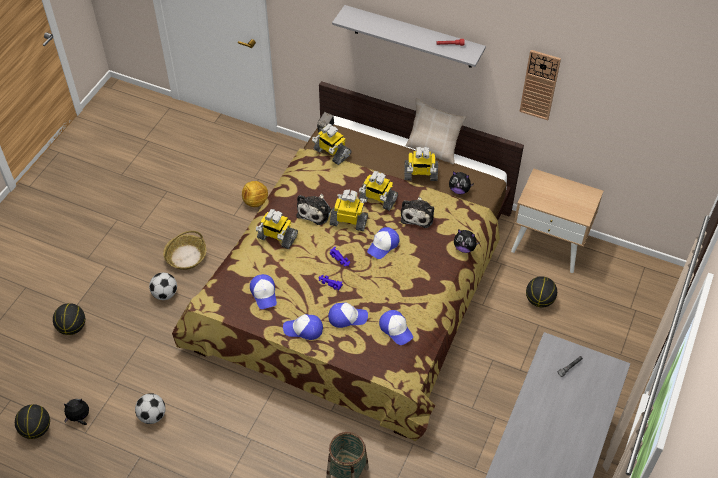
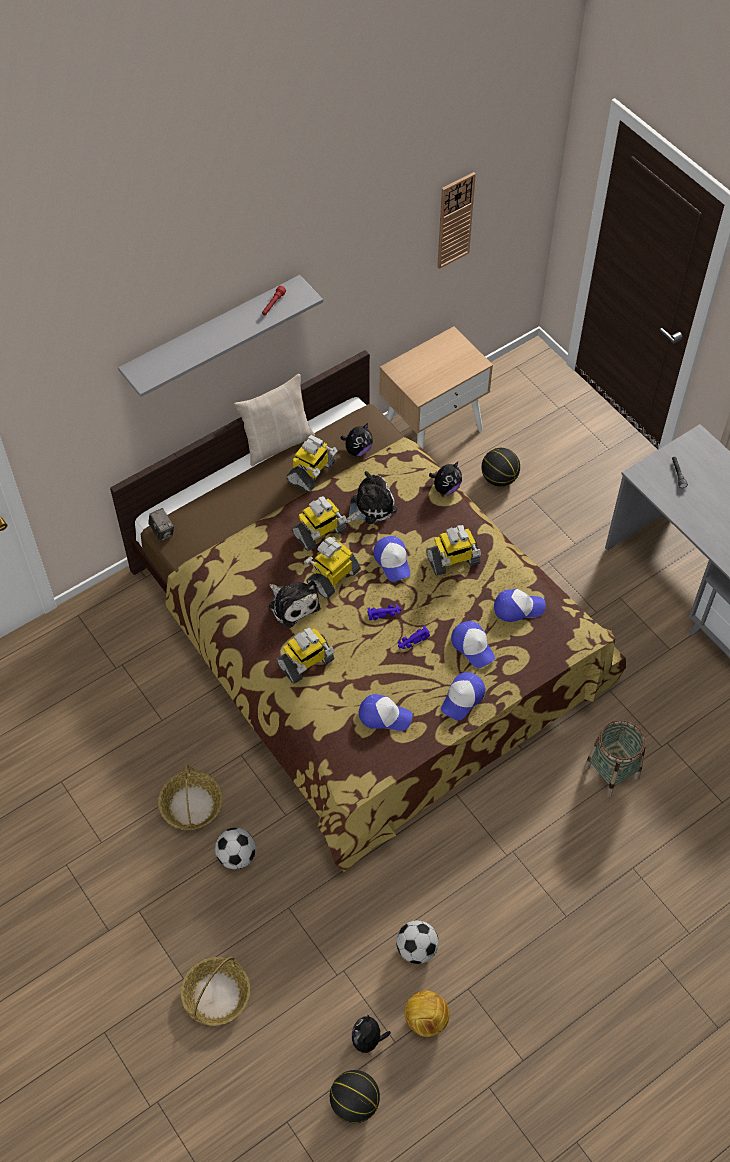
camera: 60 degrees left, 5 degrees up
(72, 327) = (216, 994): basketball -> basket
(255, 202) = (158, 685): football -> football (425, 1019)
(331, 153) = (210, 543): toy robot -> toy robot (453, 560)
(347, 317) = (473, 646): cap -> cap turned 120 degrees clockwise
(418, 215) = (370, 506): plush toy -> plush toy turned 75 degrees counterclockwise
(539, 85) = (366, 269): wall clock -> wall clock (455, 220)

